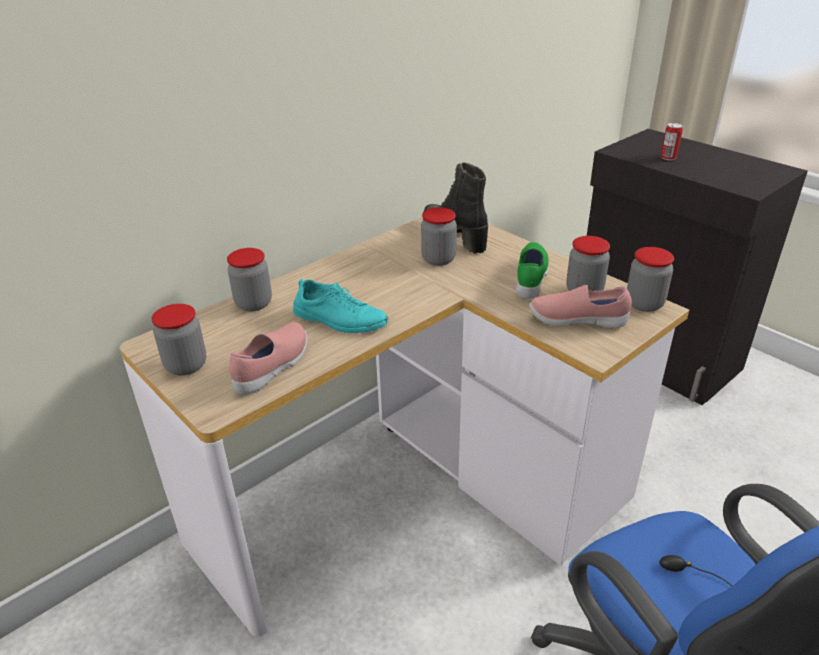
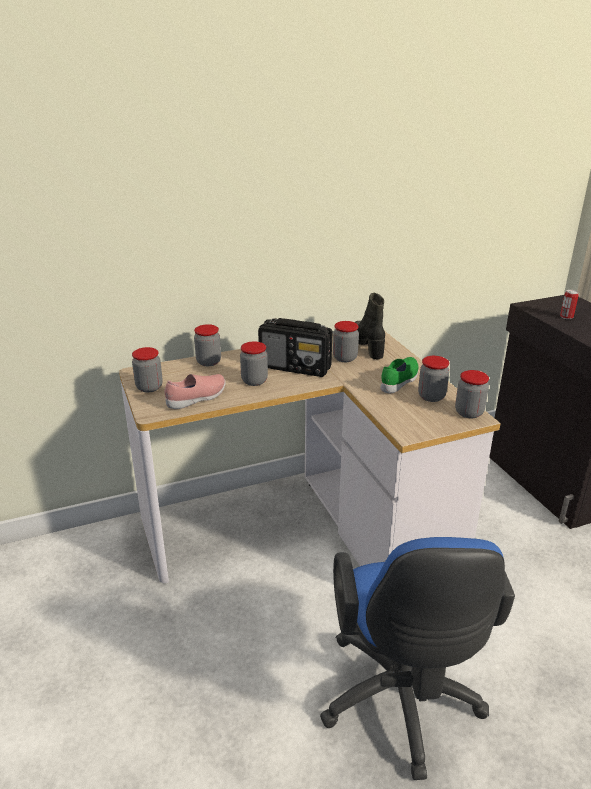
camera: 20 degrees right, 5 degrees down
(339, 319) = (254, 381): turquoise shoe -> jar
(383, 286) = (296, 367): none -> radio
(577, 320) = (410, 413): pink shoe -> none

